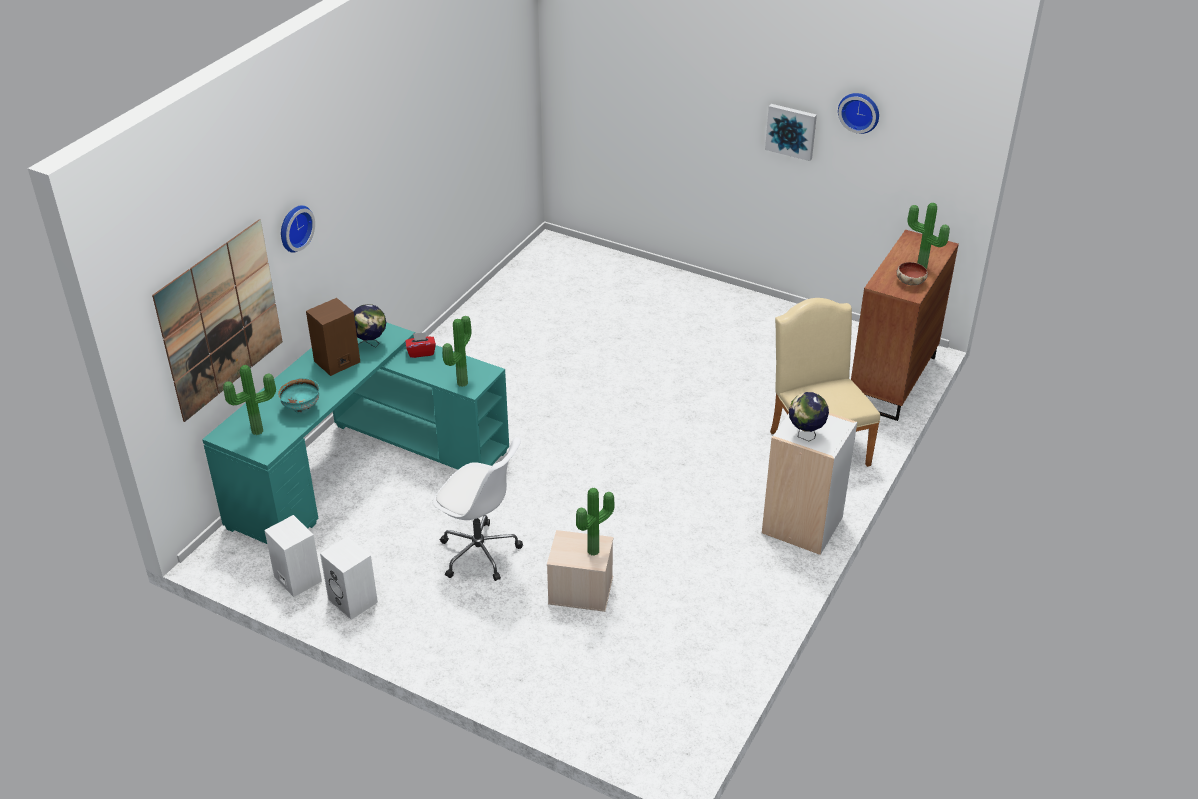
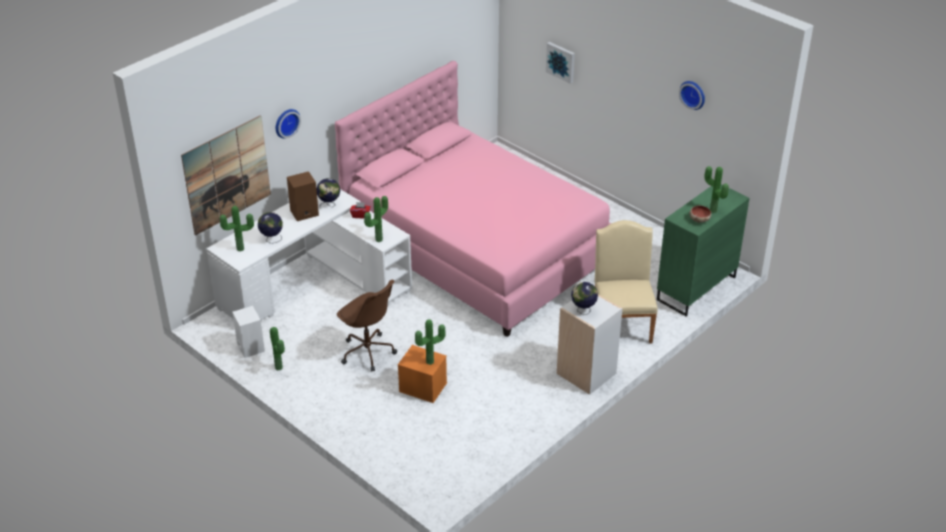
camera: 15 degrees right, 0 degrees up
(301, 409) = (271, 239): turquoise bowl -> globe
(354, 601) = (280, 367): white speaker -> potted plant
(362, 466) = (314, 284): turquoise desk -> white desk
(481, 554) = (369, 353): white office chair -> brown office chair
(576, 374) = (477, 247): none -> pink bed
(579, 591) = (422, 387): beige storage box -> orange storage box
(791, 131) = (651, 100): picture -> picture (561, 62)
(893, 381) = (696, 289): brown dresser -> green dresser

